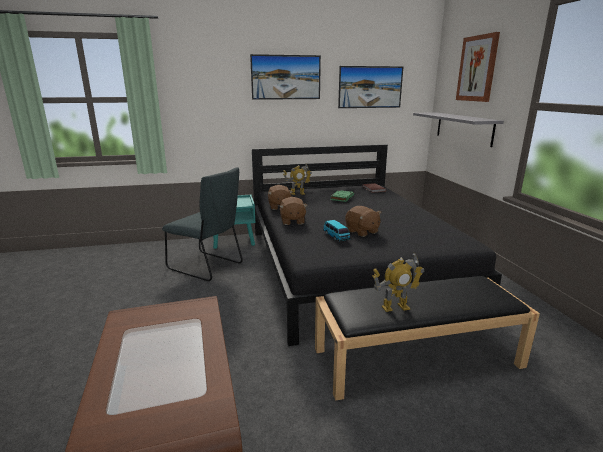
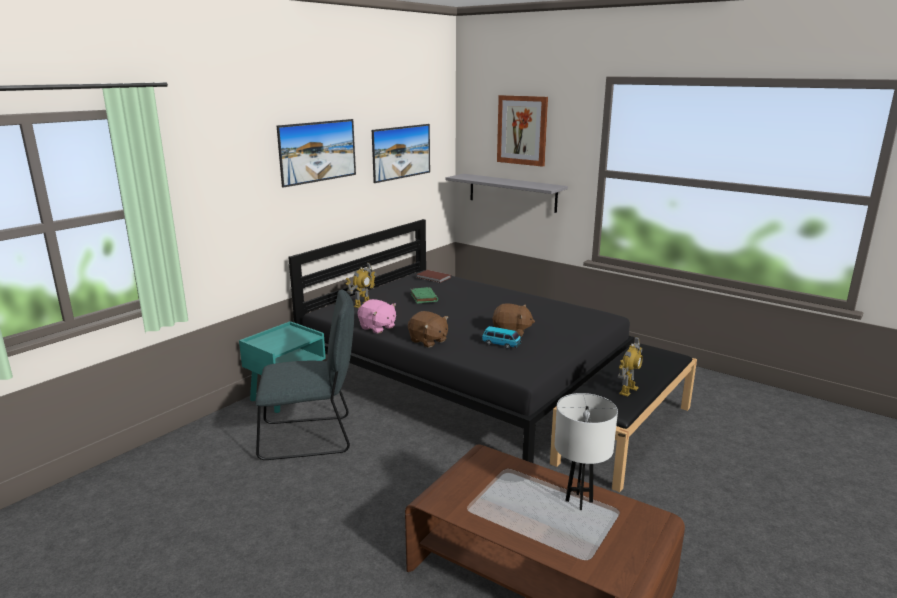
camera: 40 degrees left, 0 degrees up
(192, 368) = (579, 501): none -> white table lamp
(279, 206) = (377, 328): brown plush toy -> pink plush toy

